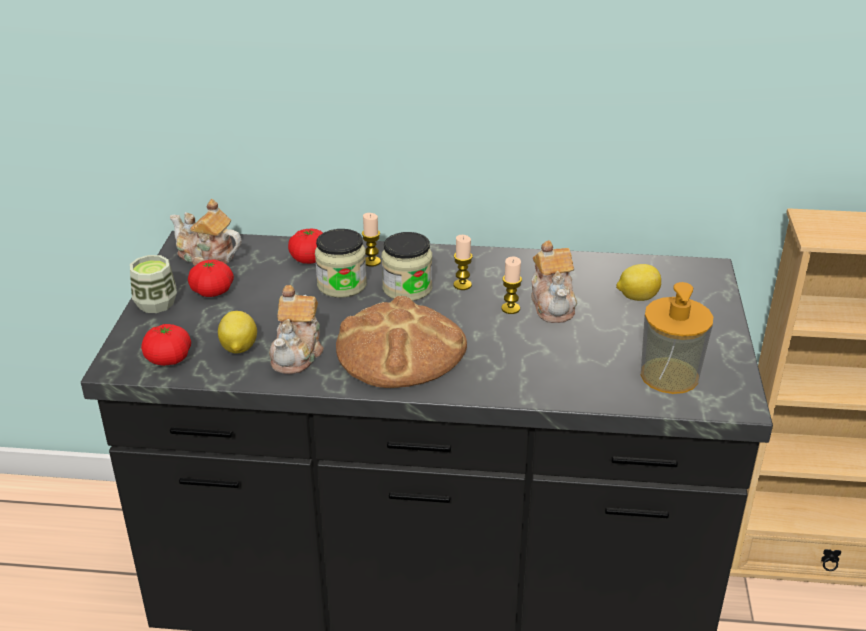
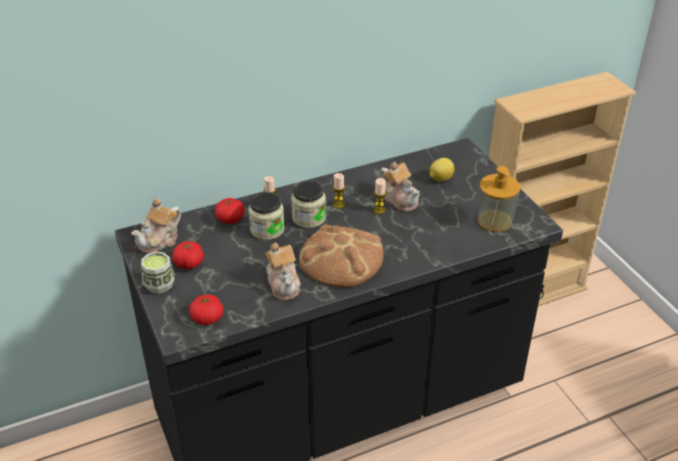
camera: 30 degrees left, 5 degrees up
(207, 257) = (160, 241): teapot -> teapot turned 45 degrees counterclockwise
(238, 348) = (244, 294): lemon -> none

